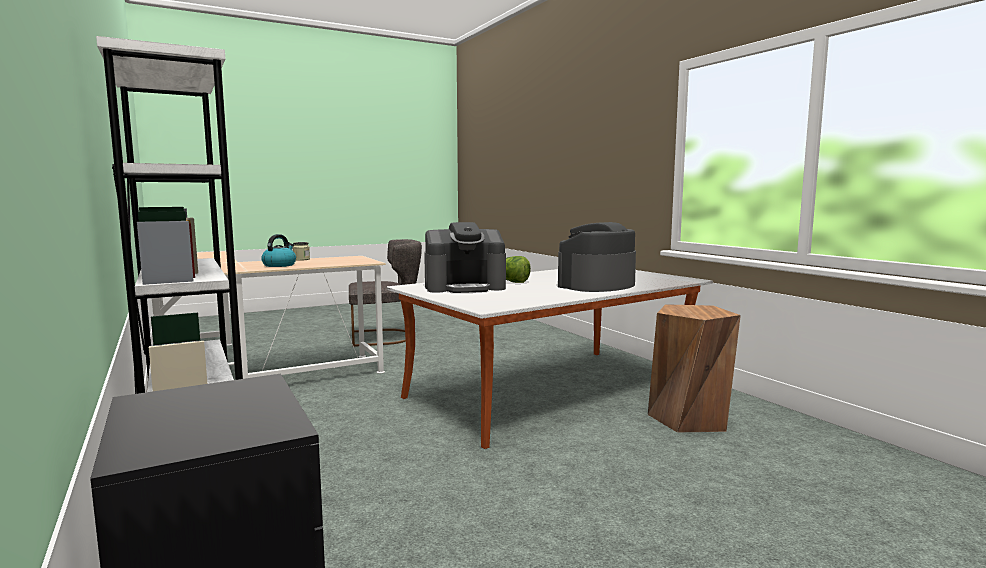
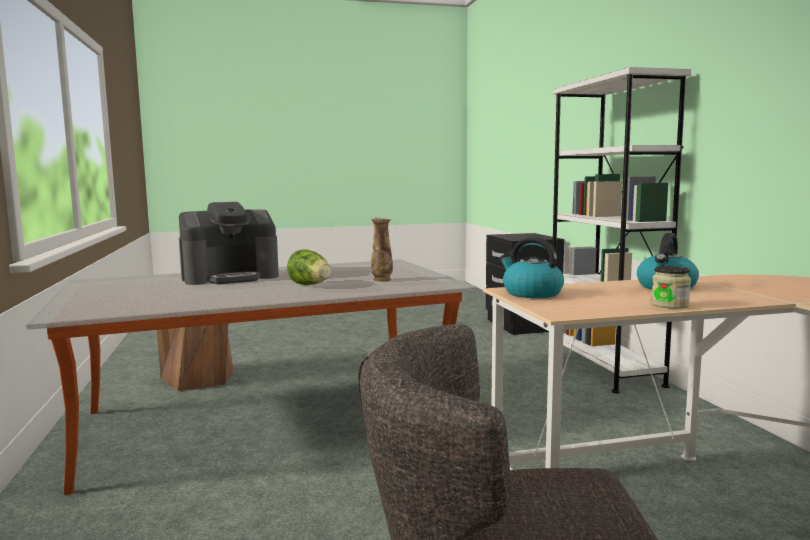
camera: 165 degrees left, 0 degrees up
(361, 261) = (531, 293): none -> kettle
(465, 287) = (382, 280): coffee machine -> vase

